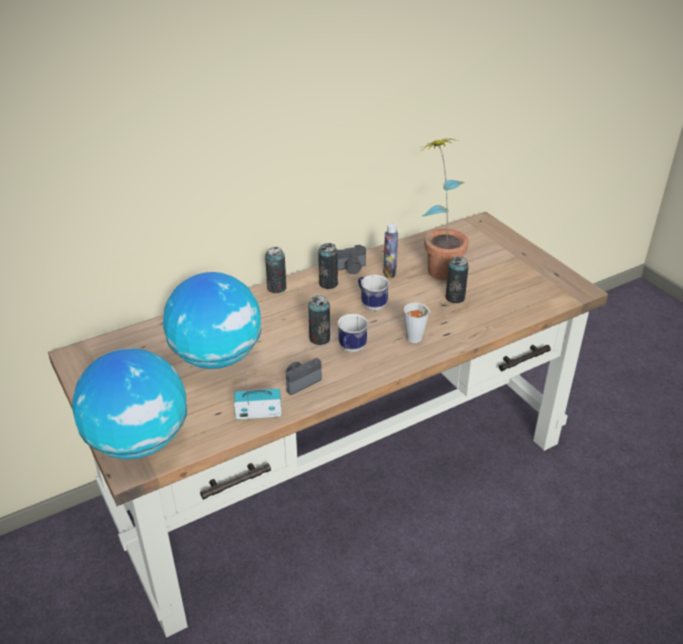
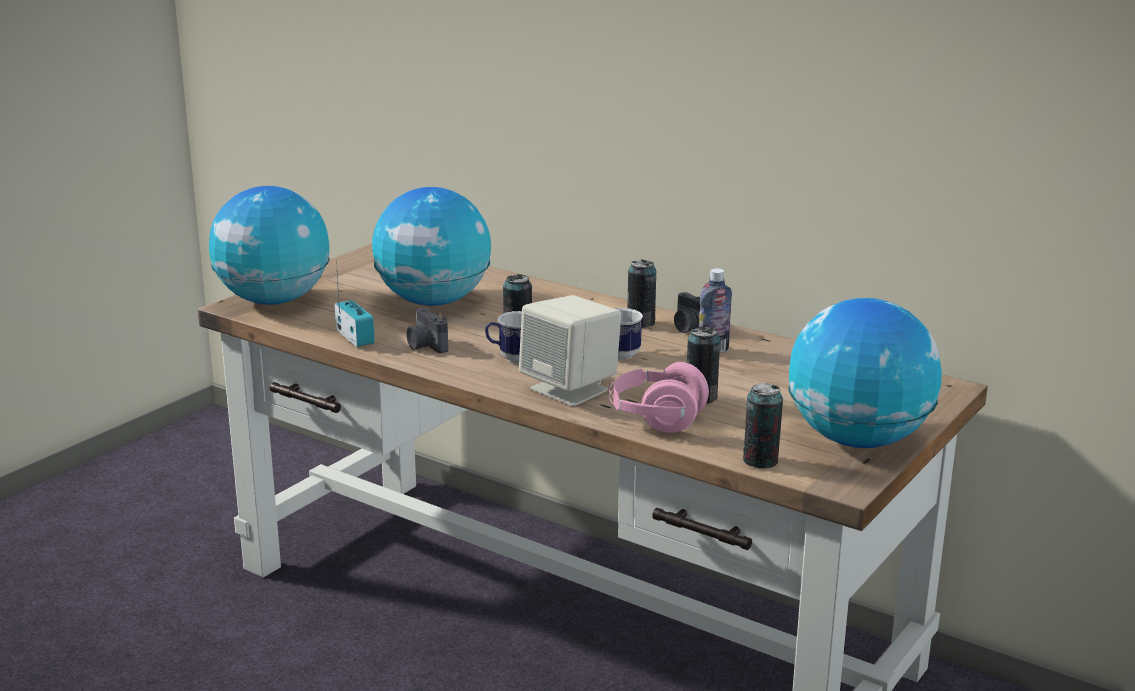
camera: 65 degrees right, 15 degrees down
(276, 288) = (598, 301): can -> can (760, 461)
(301, 382) = (425, 346): camera -> camera turned 150 degrees counterclockwise
(416, 340) = (570, 390): grey cup -> beige speaker
(439, 266) = (772, 376): potted plant -> none
(475, 322) = (656, 419): none -> pink headphones
(532, 268) = (857, 440): none -> globe

